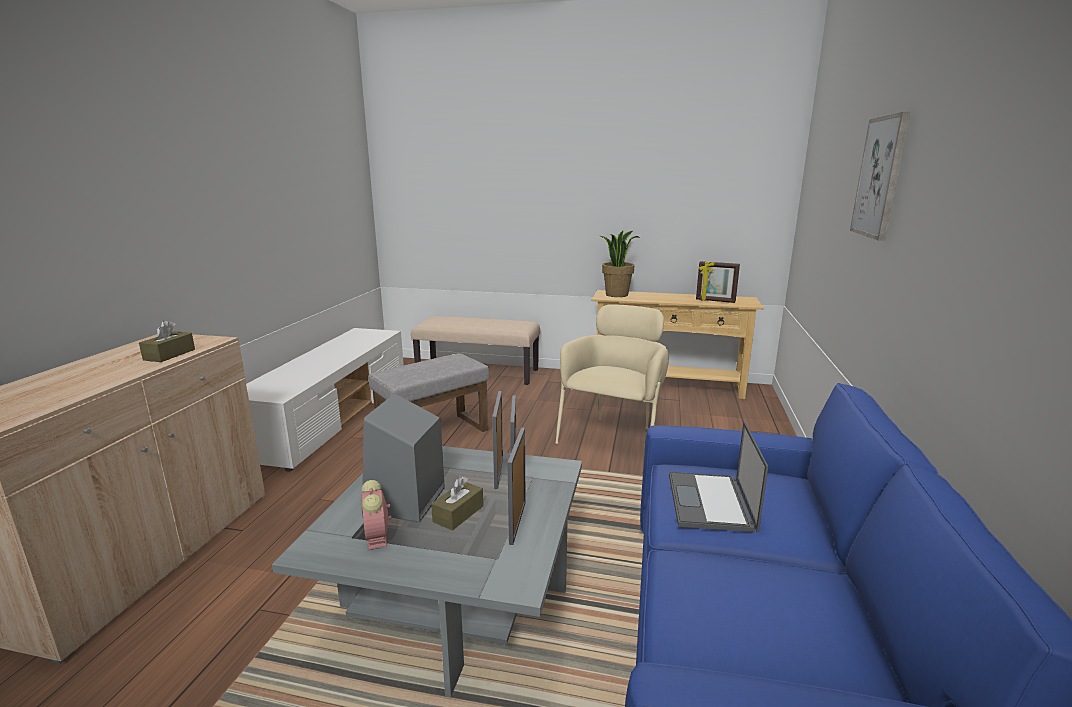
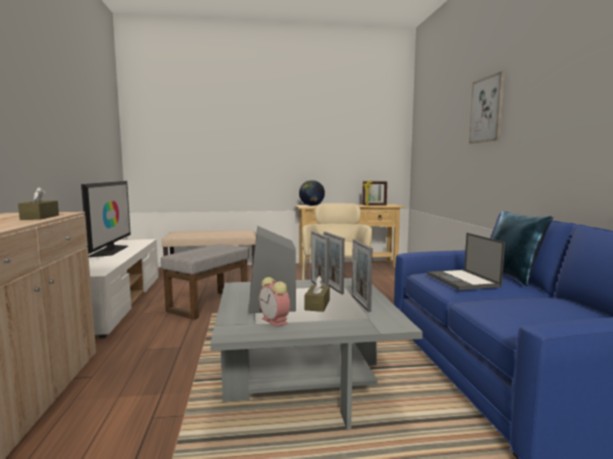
camera: 20 degrees left, 10 degrees down
(330, 351) = (110, 250): none -> television
(616, 294) = (311, 205): potted plant -> globe
(807, 507) = (511, 277): none -> blue pillow

